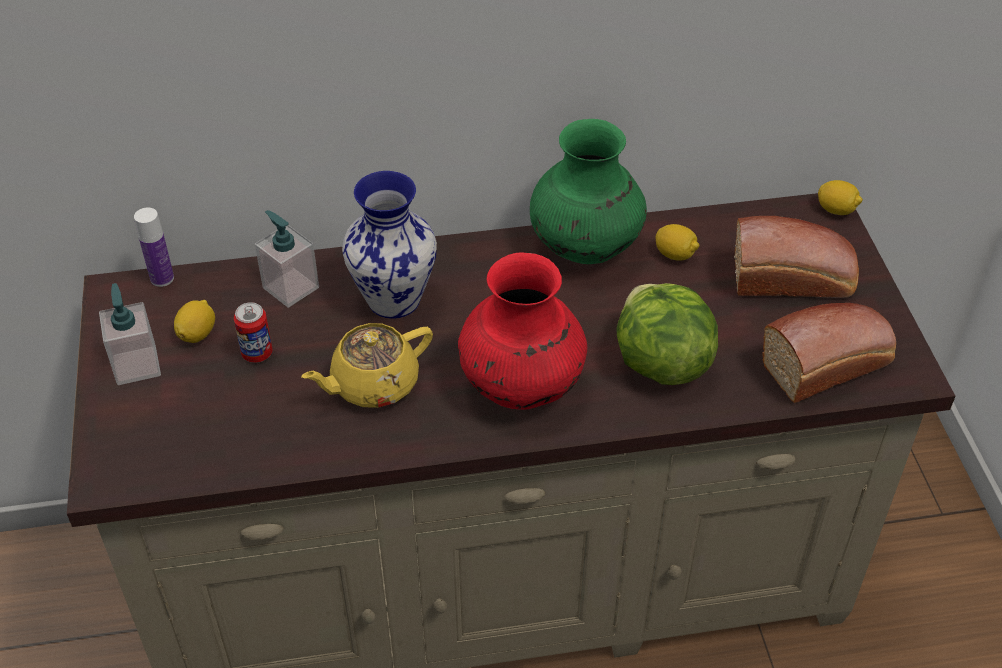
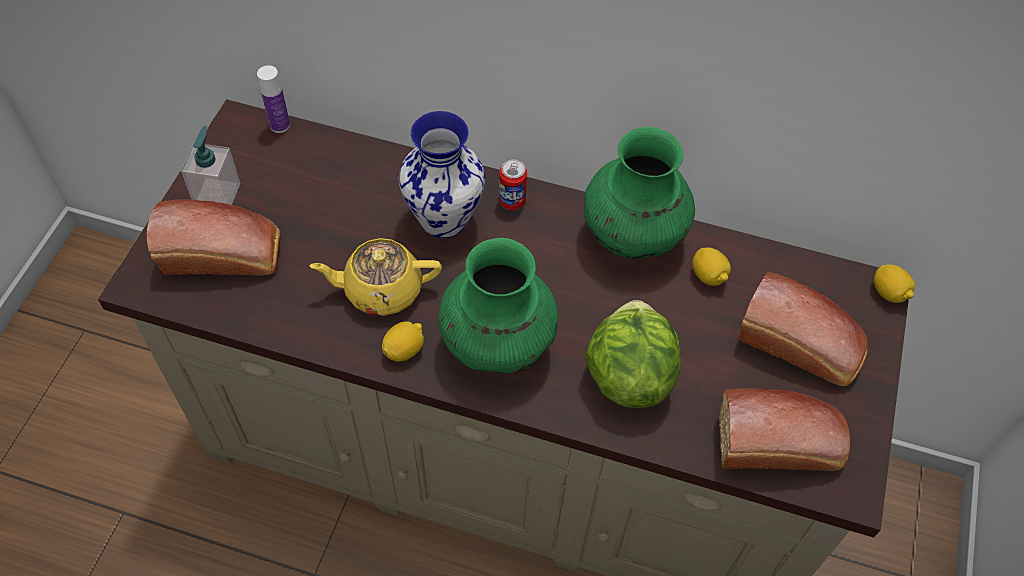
camera: 25 degrees right, 10 degrees up
(185, 416) = (225, 255): none -> bread
(197, 333) = (277, 185): lemon -> lemon (404, 350)
(257, 353) = (310, 222): can -> can (512, 201)
(290, 287) = (370, 174): soap dispenser -> none
(521, 387) = (497, 345): red vase -> green vase

